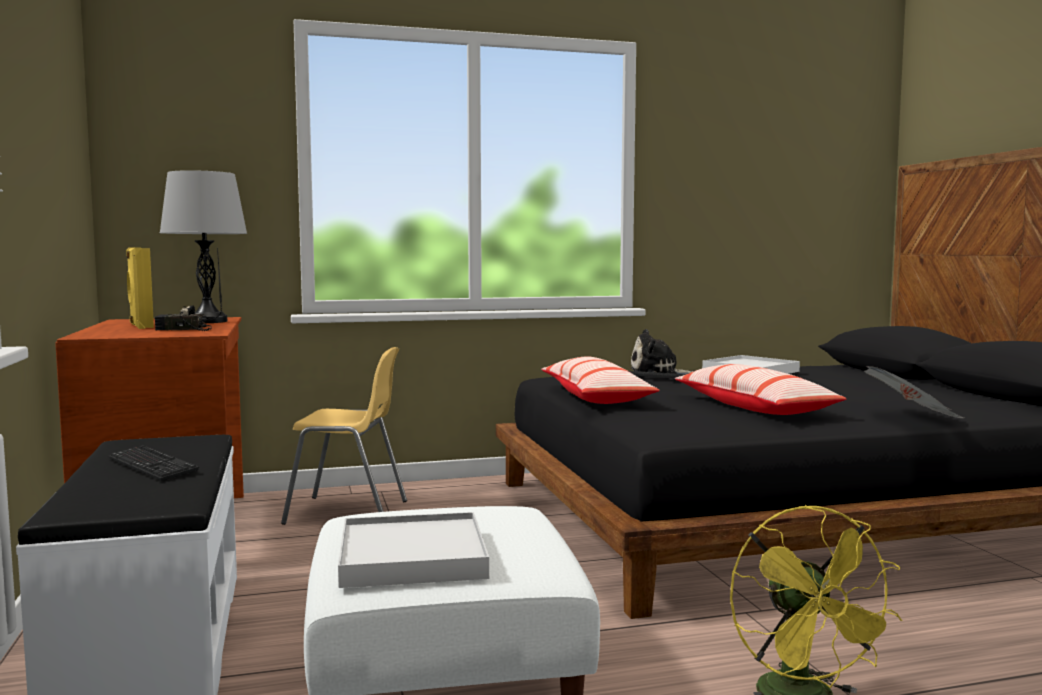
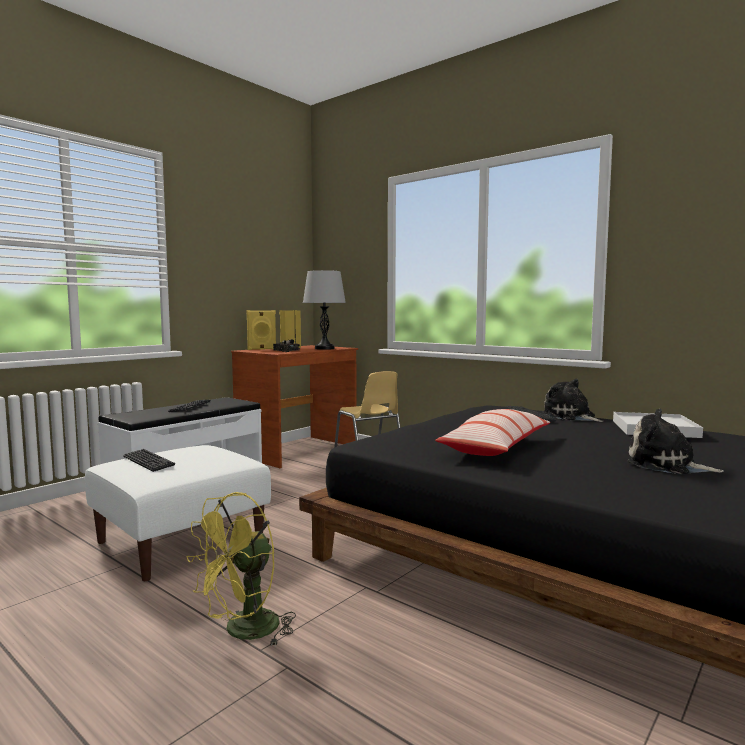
camera: 55 degrees right, 0 degrees up
(105, 332) = (261, 349): none -> yellow speaker
(413, 557) = (148, 462): white tray -> keyboard
(596, 397) = (444, 420): pillow -> none
(871, 393) = (666, 465): none -> plush toy
(912, 417) = (572, 485): newspaper -> none

